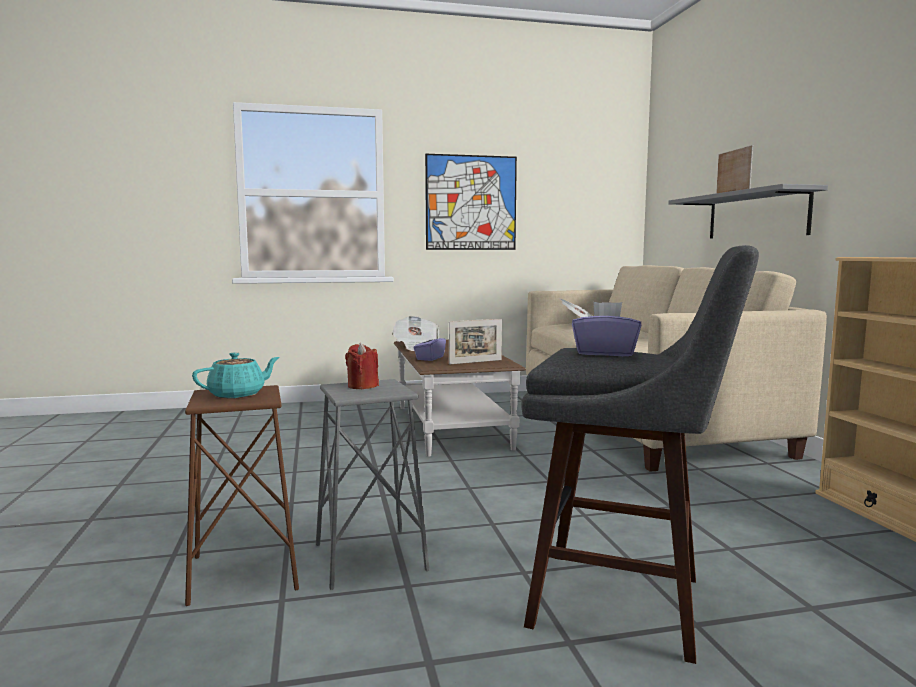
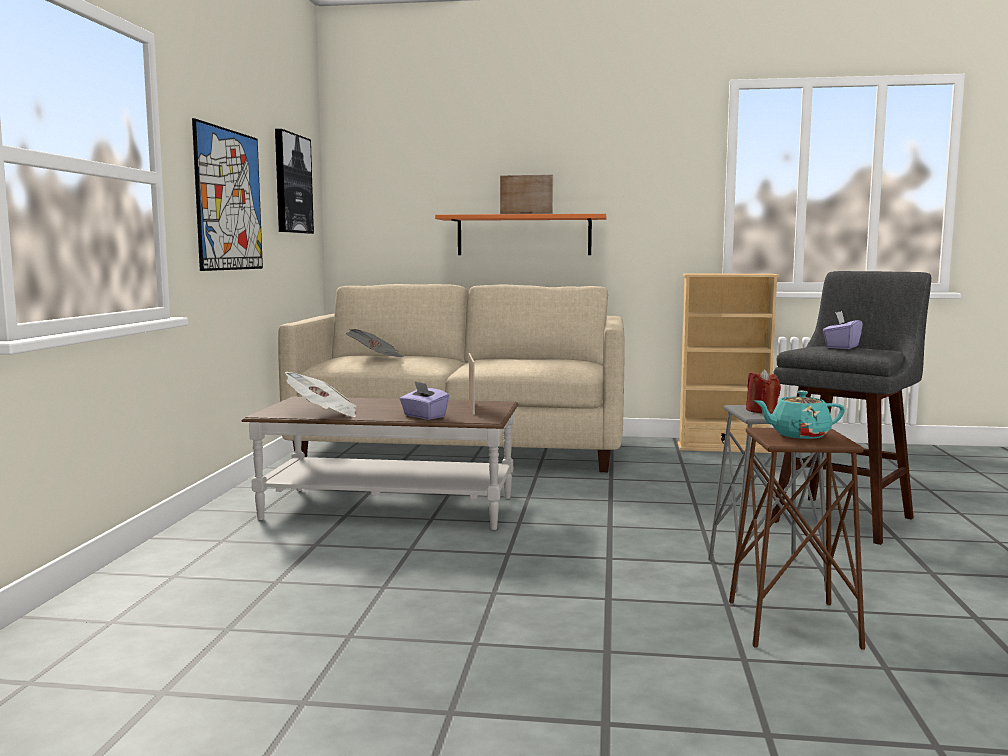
camera: 70 degrees left, 0 degrees up
(238, 394) = (798, 435): turquoise teapot -> turquoise teapot turned 75 degrees counterclockwise
(579, 185) = (292, 184): none -> picture
(756, 215) = (524, 235): grey shelf -> orange shelf

